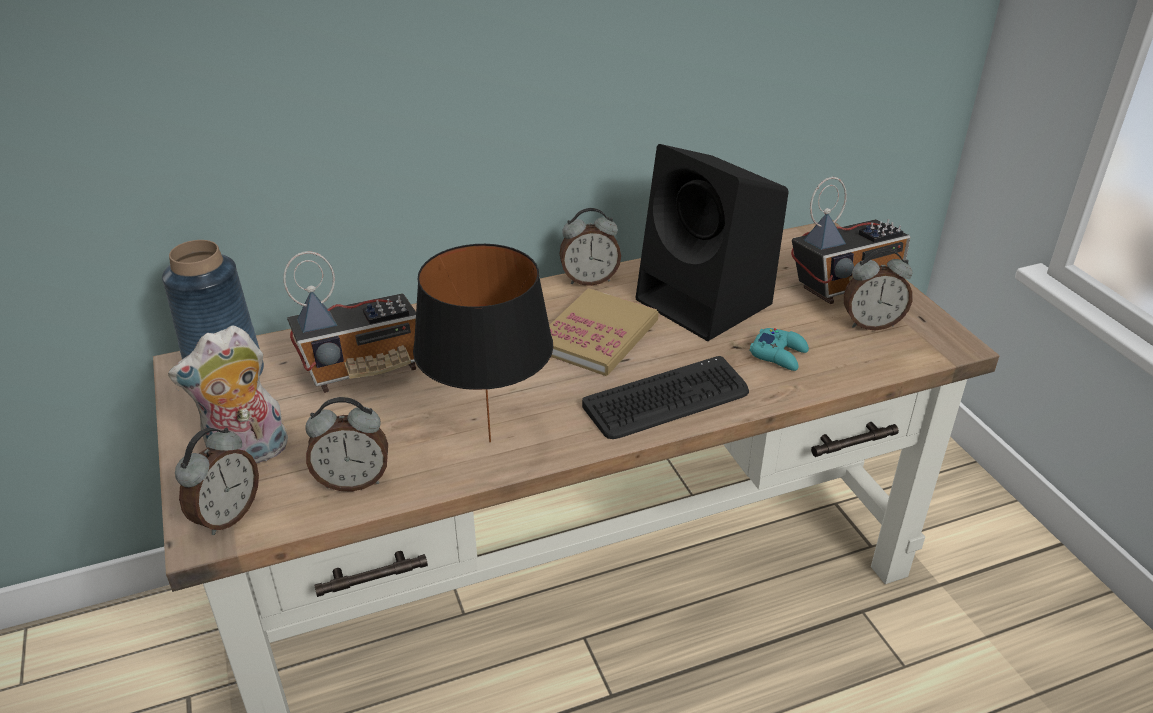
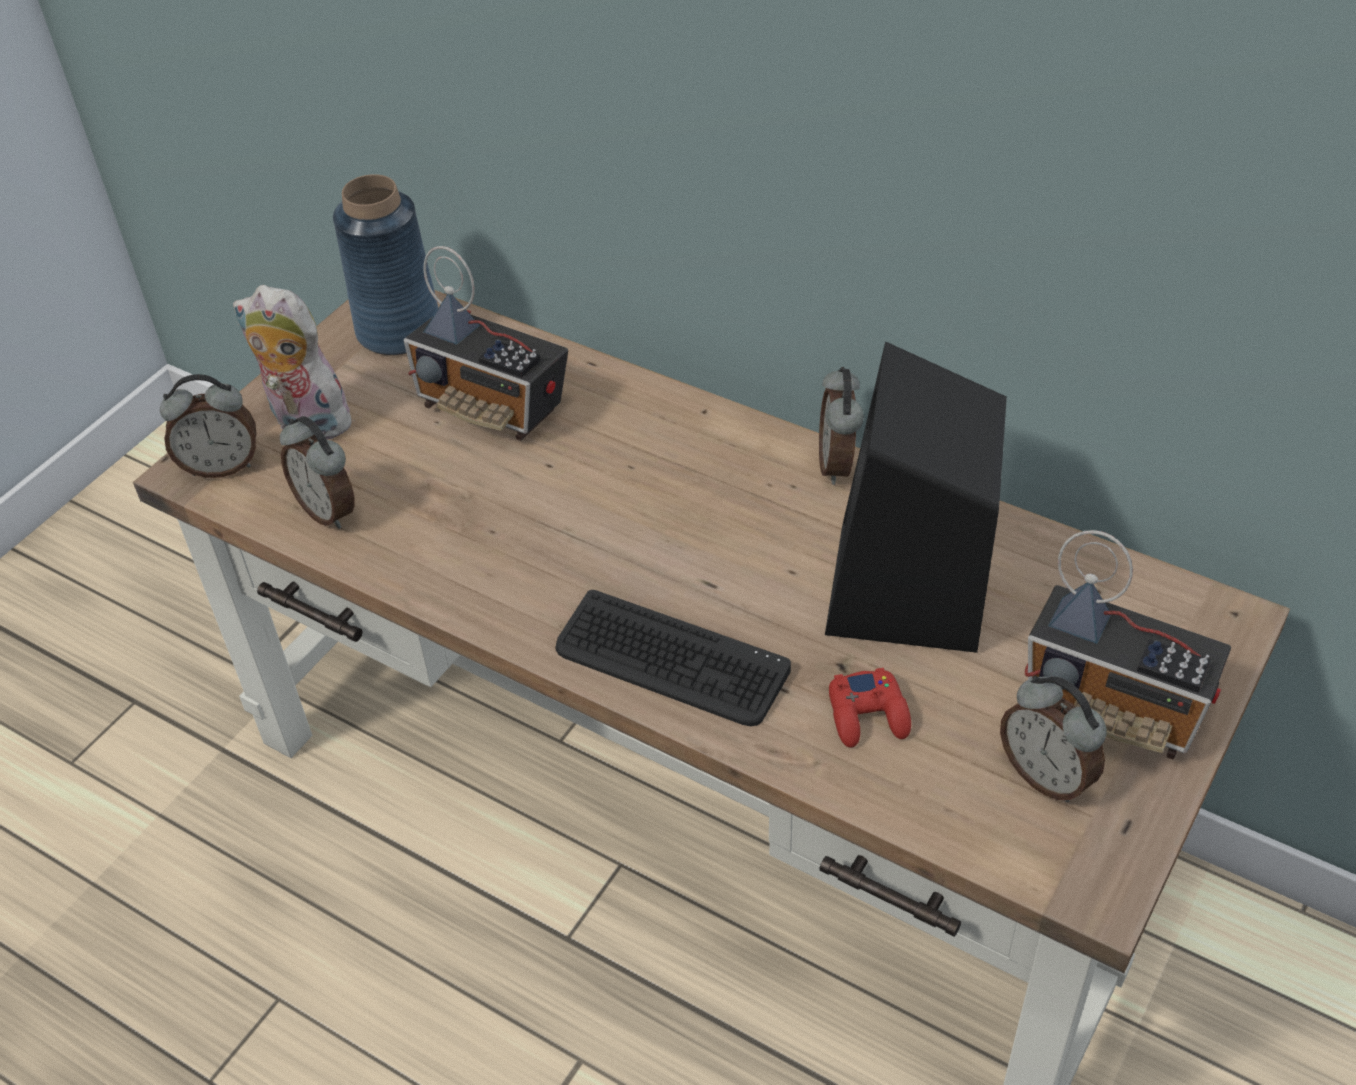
camera: 55 degrees right, 10 degrees up
(490, 440) = (469, 564): black table lamp -> none
(589, 280) = (838, 464): alarm clock -> alarm clock turned 45 degrees clockwise
(597, 336) = (732, 536): book -> none
(779, 354) = (868, 715): turquoise game controller -> red game controller

